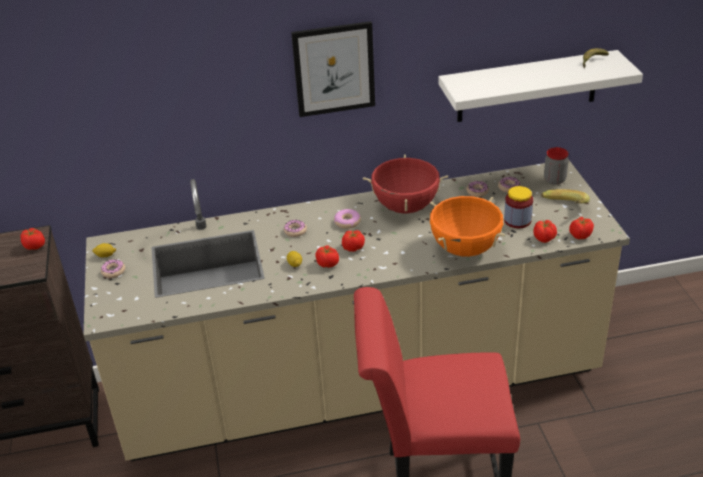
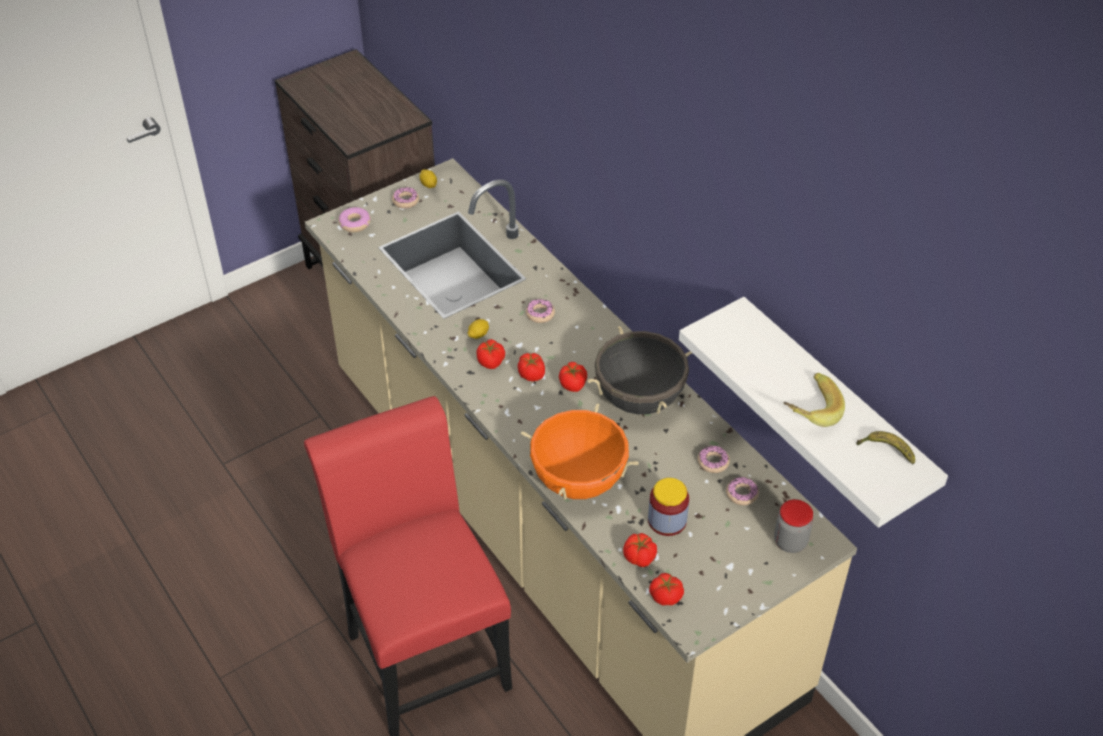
camera: 65 degrees right, 10 degrees up
(35, 246) = (392, 126): tomato -> tomato (573, 385)
(334, 69) = (651, 188): picture -> none
(347, 222) = (580, 354): donut -> donut (355, 223)
(405, 207) = (639, 399): red cooking pot -> black cooking pot
(564, 208) = (722, 567): banana -> banana (807, 411)

